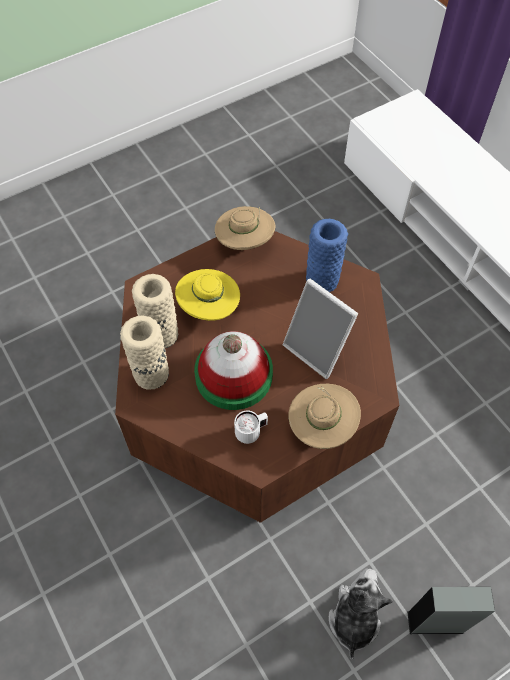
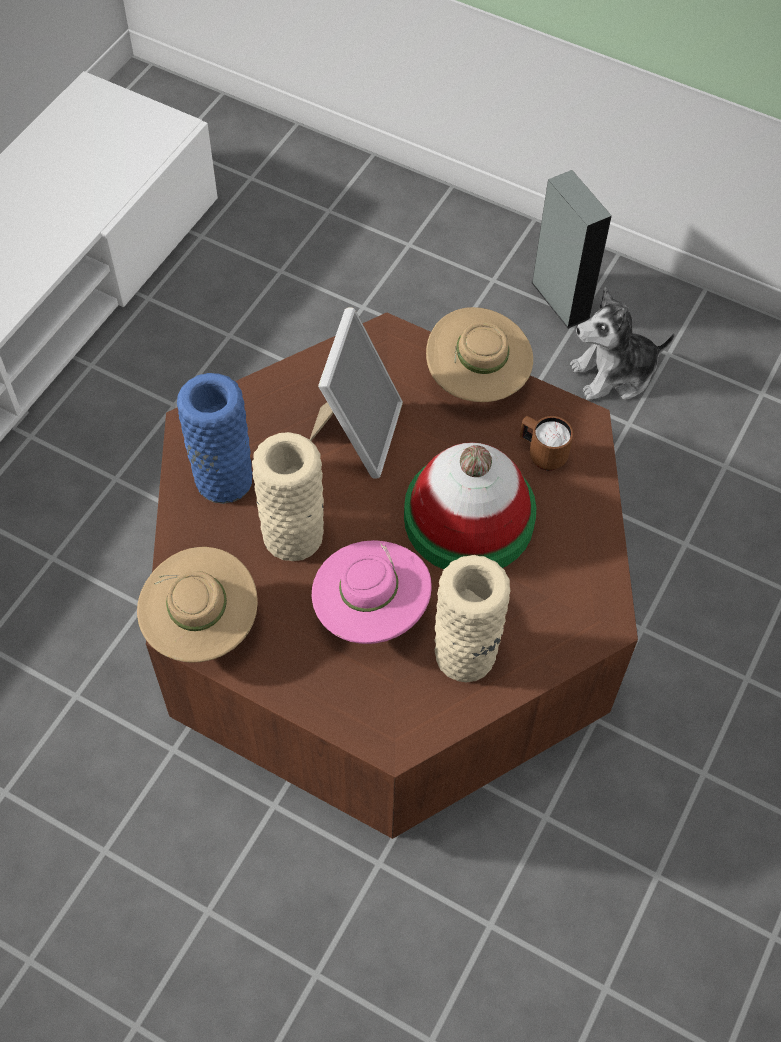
camera: 120 degrees left, 0 degrees up
(151, 374) = (542, 627): beige vase -> beige vase (293, 536)
(209, 307) = (371, 611): yellow hat -> pink hat
(251, 432) = (542, 454): white mug -> brown mug

